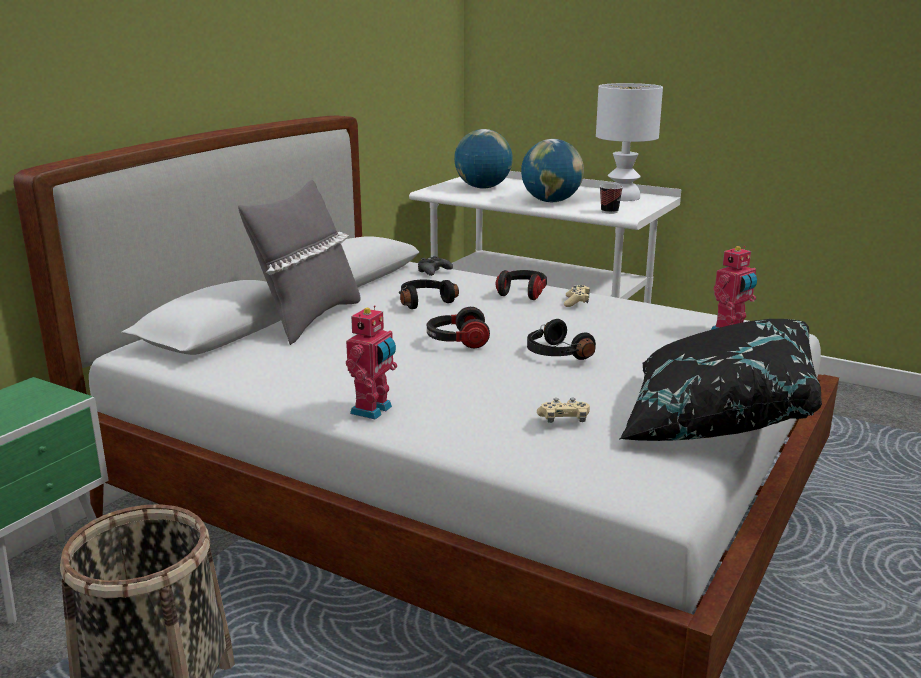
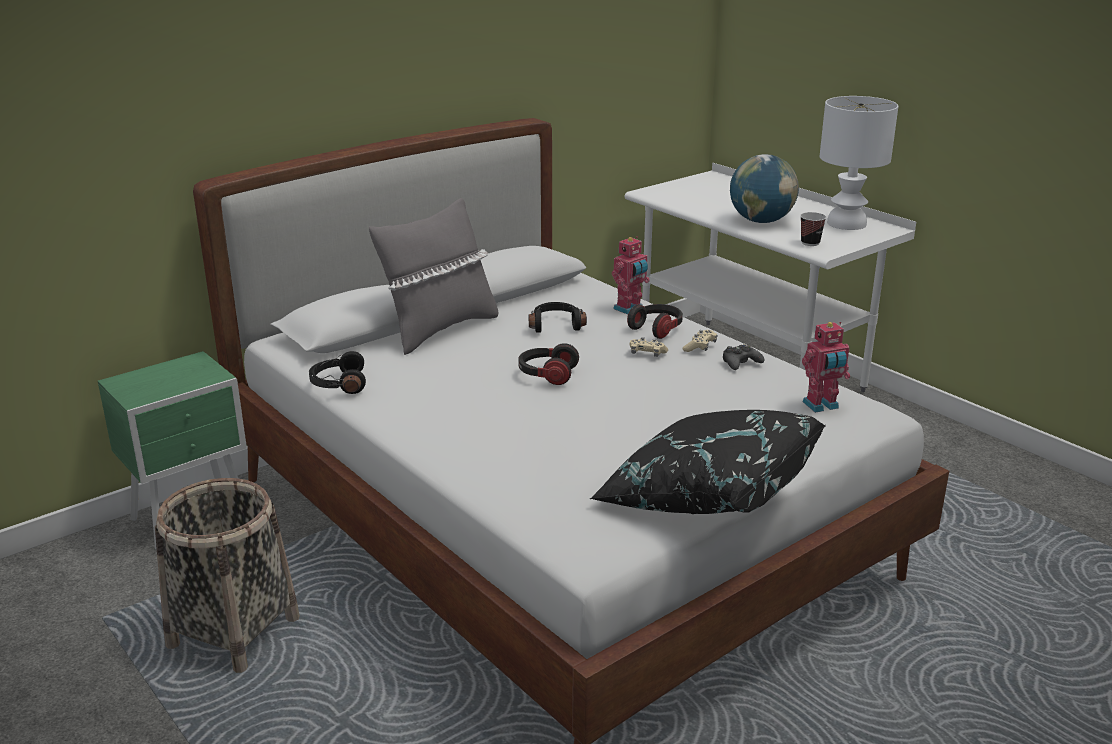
camera: 20 degrees right, 5 degrees up
(373, 410) = (424, 432): toy robot -> toy robot (629, 309)
(433, 271) = (592, 290): black game controller -> black game controller (740, 363)
(482, 187) = (706, 193): globe -> none
(555, 354) = (626, 402): black headphones -> black headphones (338, 384)
(564, 420) = (567, 471): beige game controller -> beige game controller (647, 354)

